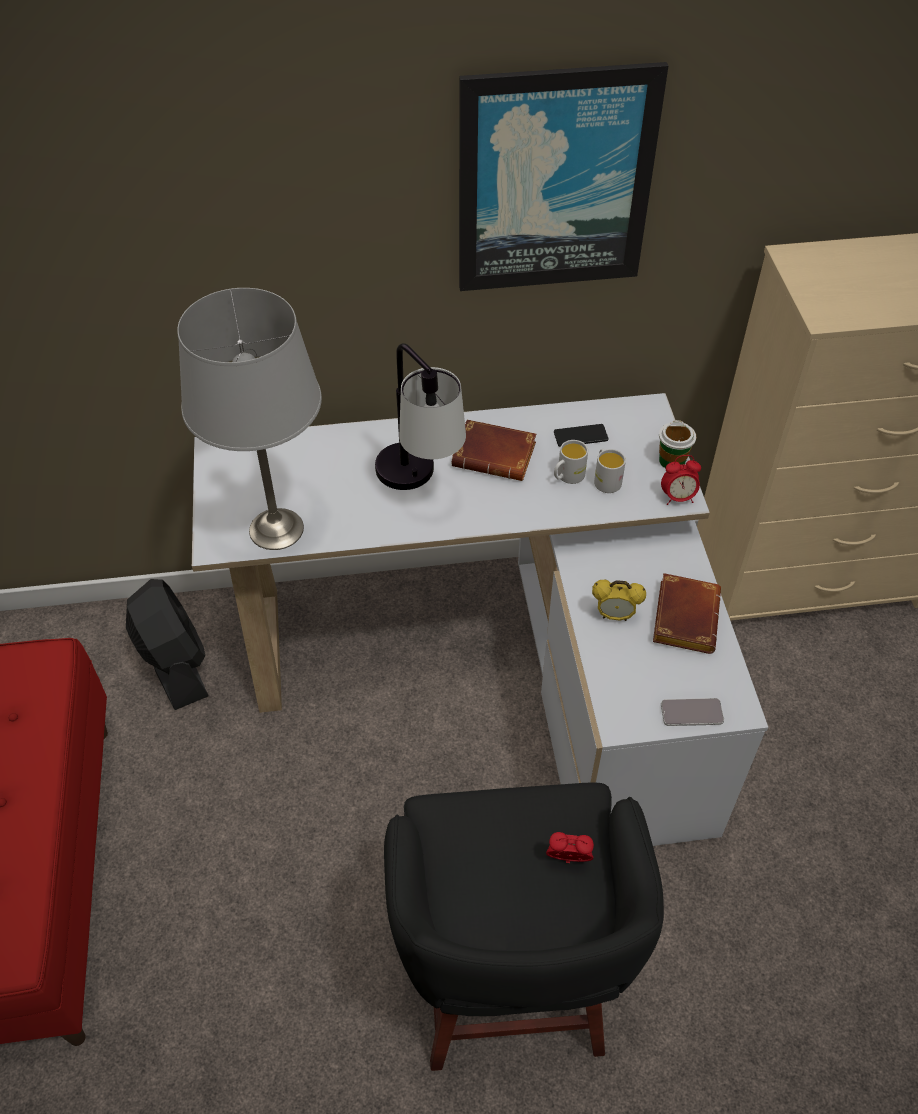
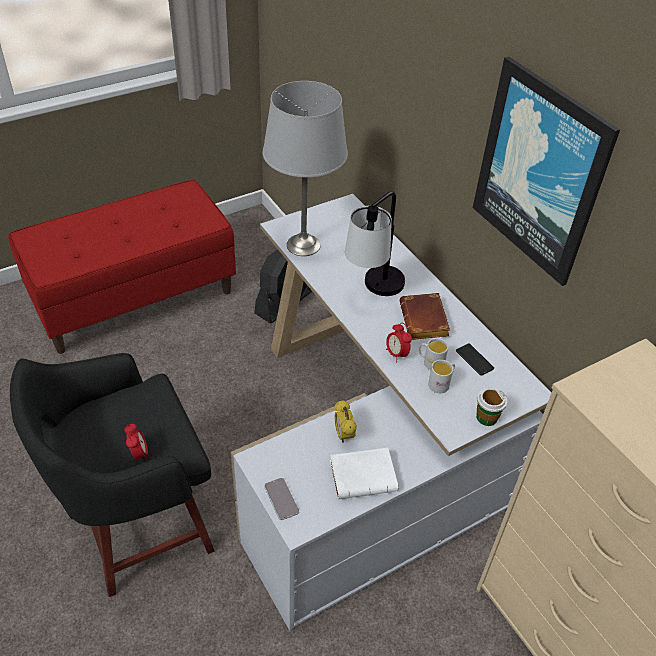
camera: 65 degrees right, 5 degrees down
(678, 498) = (451, 429): alarm clock -> alarm clock (396, 354)
(683, 616) = (364, 475): brown book -> white book

